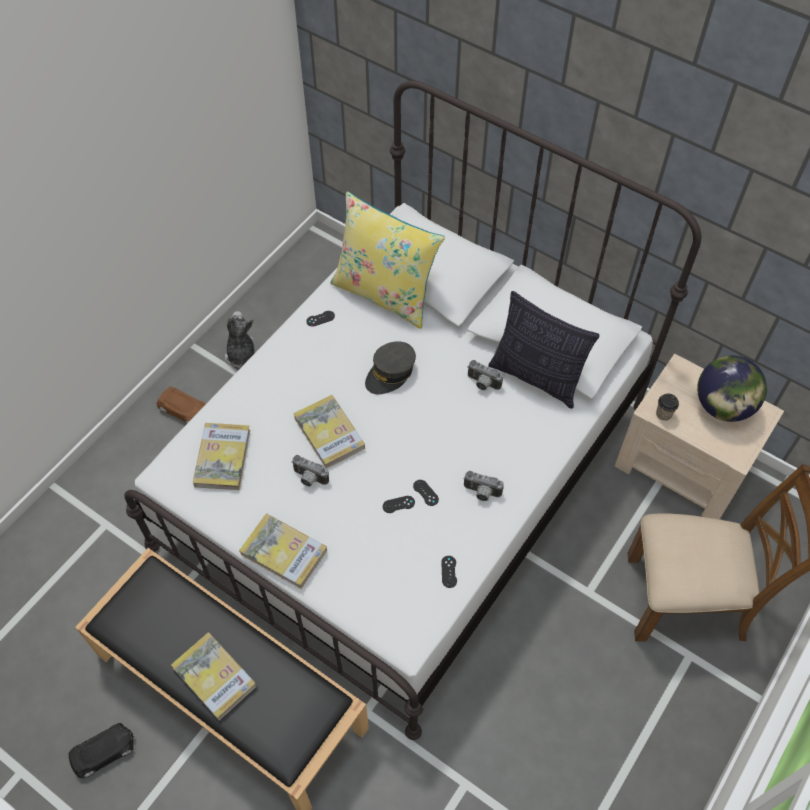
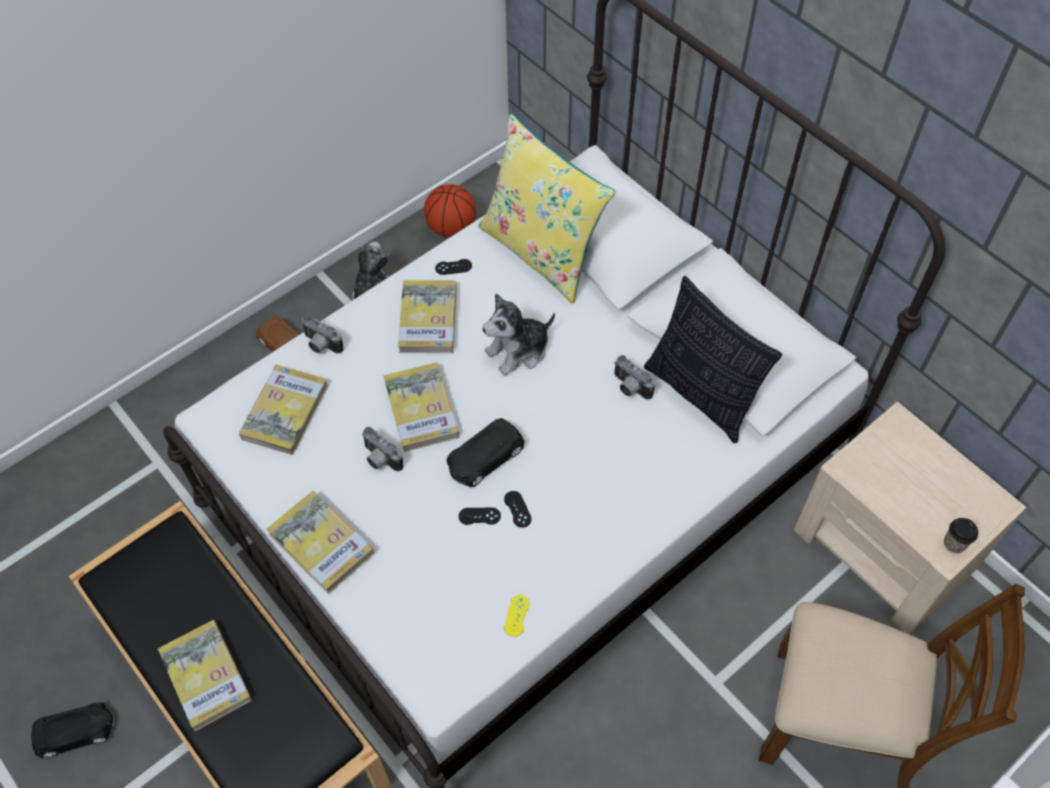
camera: 15 degrees right, 0 degrees up
(289, 288) = (451, 228): none -> basketball
(313, 363) = (428, 319): none -> book
(389, 459) = (484, 458): none -> black toy car
(390, 373) = (518, 351): grey cap -> plush toy
(449, 571) = (517, 615): black game controller -> yellow game controller
(481, 493) = (587, 525): camera -> camera (320, 345)
(663, 414) = (860, 476): cup -> cup (954, 543)
(722, 406) = (943, 483): globe -> none

